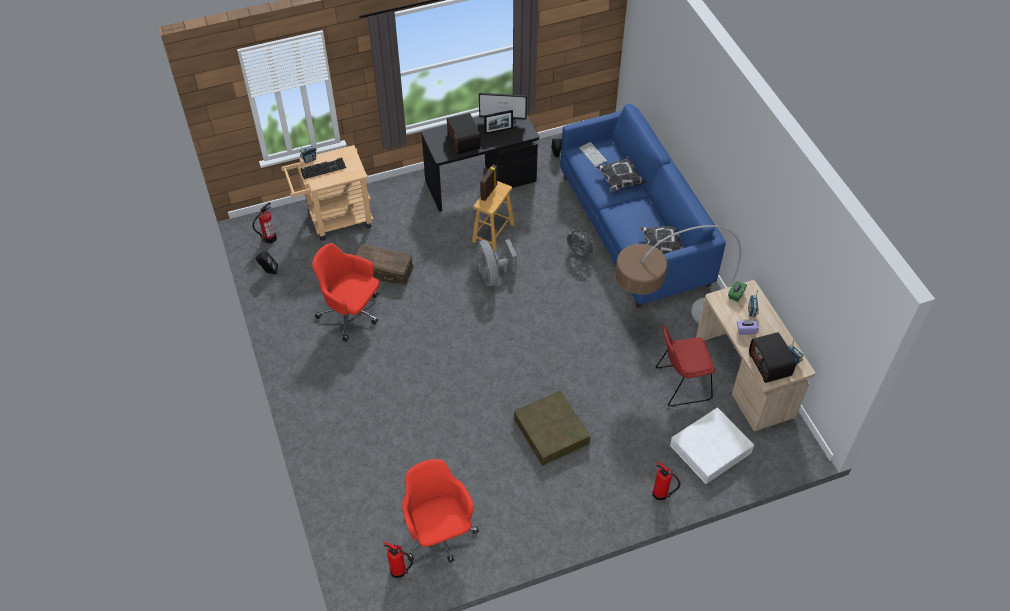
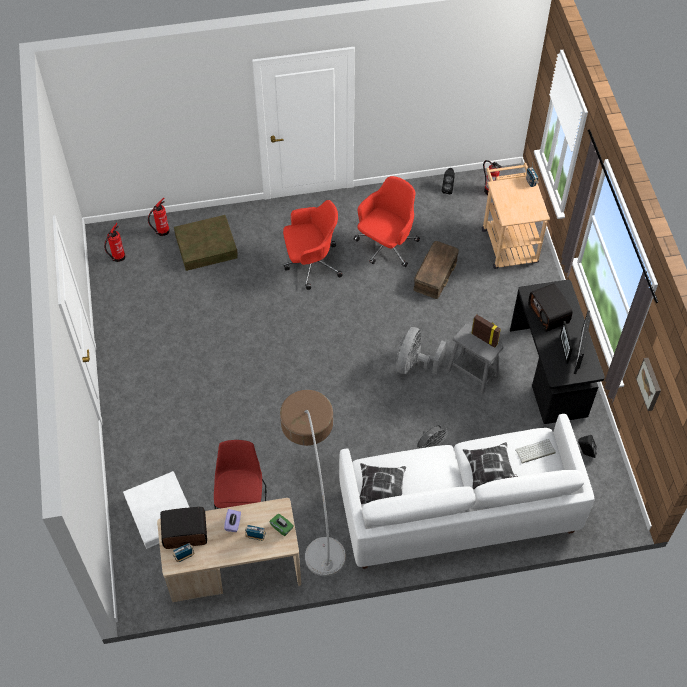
camera: 100 degrees right, 5 degrees up
(323, 168) = (516, 192): keyboard -> none
(439, 534) = (141, 286): red office chair -> red office chair (311, 263)
(463, 141) = (549, 314): radio -> radio turned 75 degrees clockwise
(492, 275) = (414, 364): grey fan -> grey fan turned 60 degrees counterclockwise
(493, 233) = (472, 373): brown stool -> grey stool
(551, 431) = (216, 383): brown storage box -> brown storage box (206, 246)
(556, 45) = (650, 384): none -> picture
(633, 230) = (458, 509): blue sofa -> white sofa
(661, 494) = (126, 458): fire extinguisher -> fire extinguisher (162, 231)

